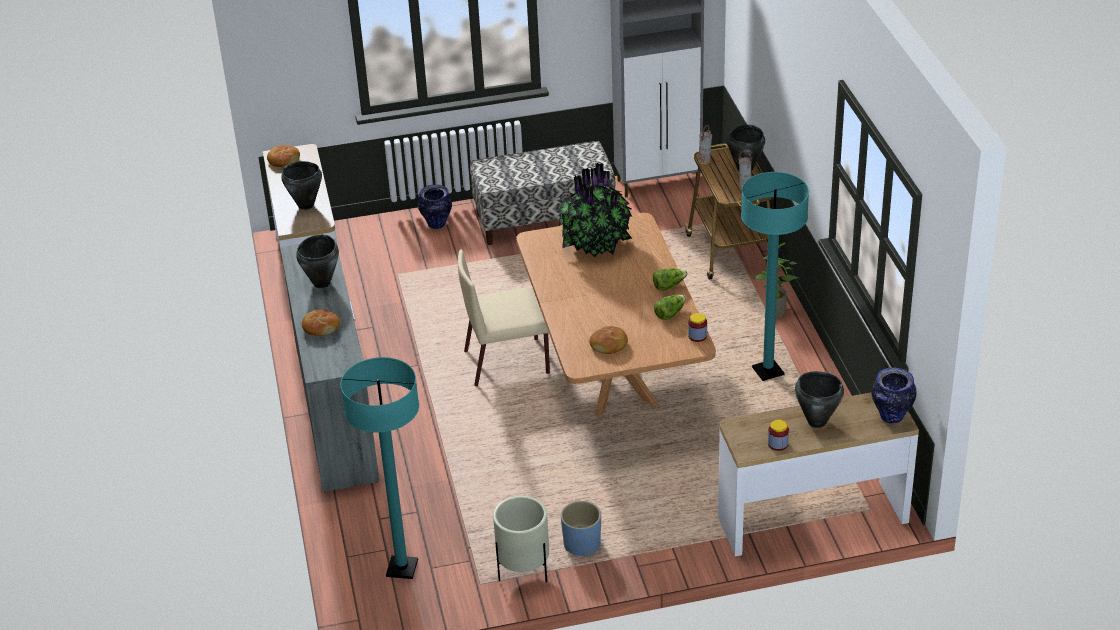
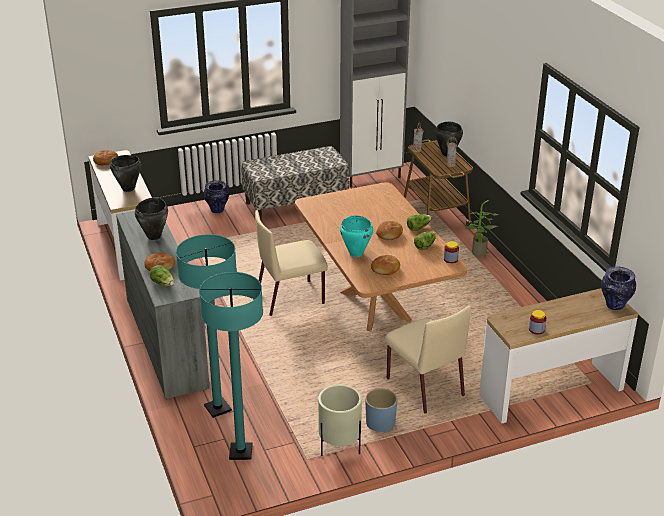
camera: 10 degrees left, 5 degrees down
(321, 352) = (163, 283): none -> lettuce
(576, 320) = (356, 253): none -> turquoise cooking pot
(595, 243) = (355, 203): potted plant -> none
(628, 293) = (389, 234): none -> bread
(650, 499) = (424, 386): none -> beige chair
(768, 371) = (485, 293): turquoise floor lamp -> turquoise floor lamp (217, 408)
(816, 421) = (560, 312): black cooking pot -> none

